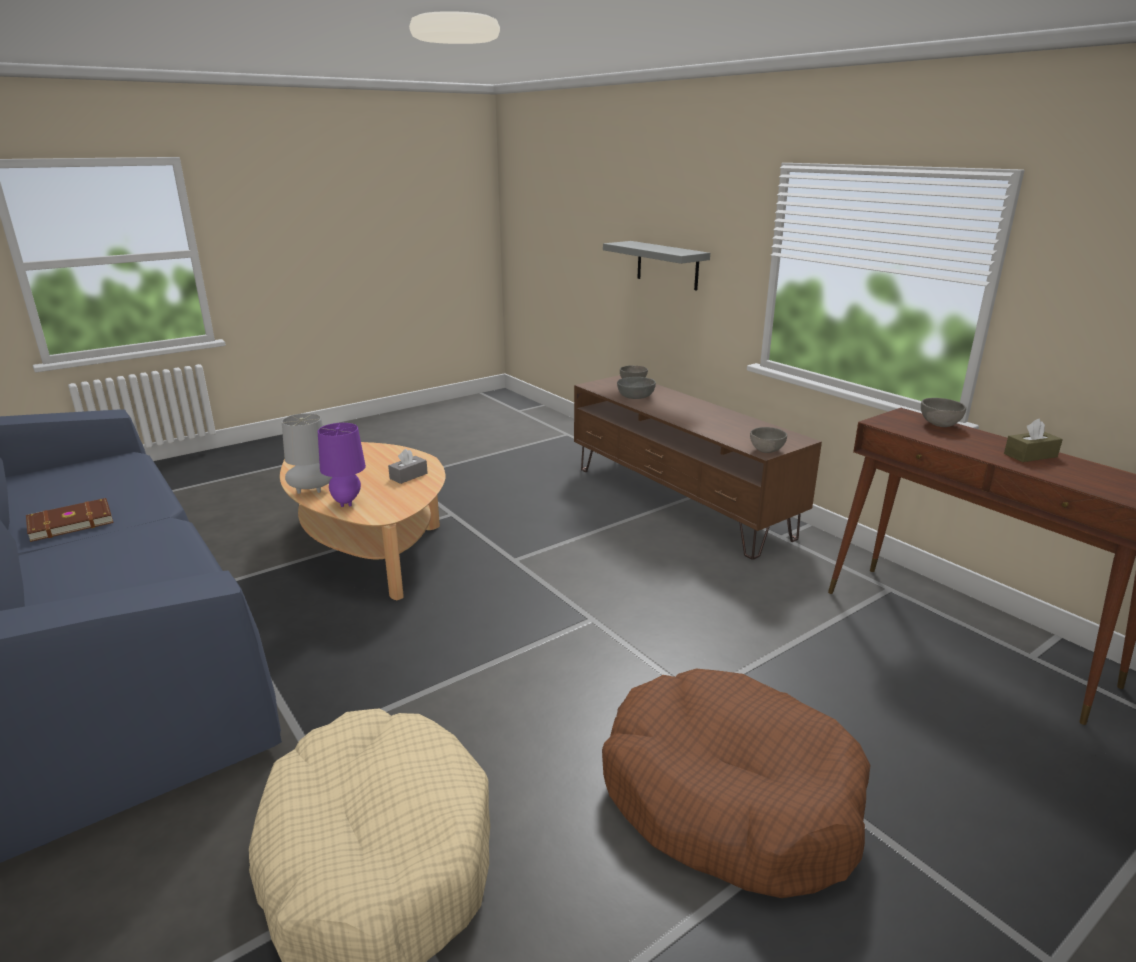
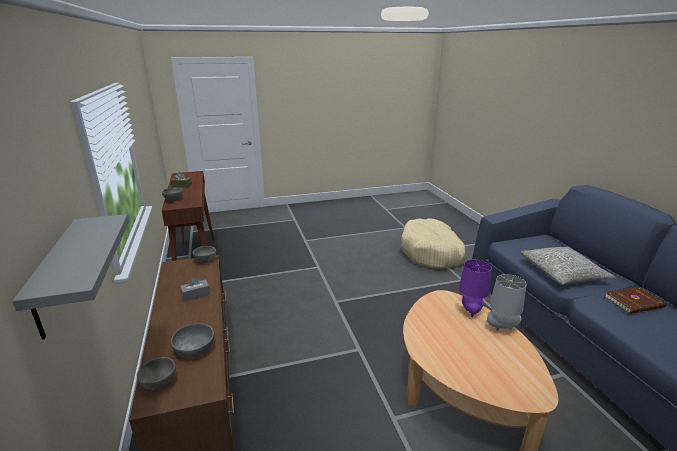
camera: 160 degrees left, 0 degrees up
(133, 558) = (563, 273): none -> grey pillow
(408, 476) = (431, 331): grey tissue box -> grey tissue box (196, 294)
(729, 798) = (332, 246): brown dog bed -> none

